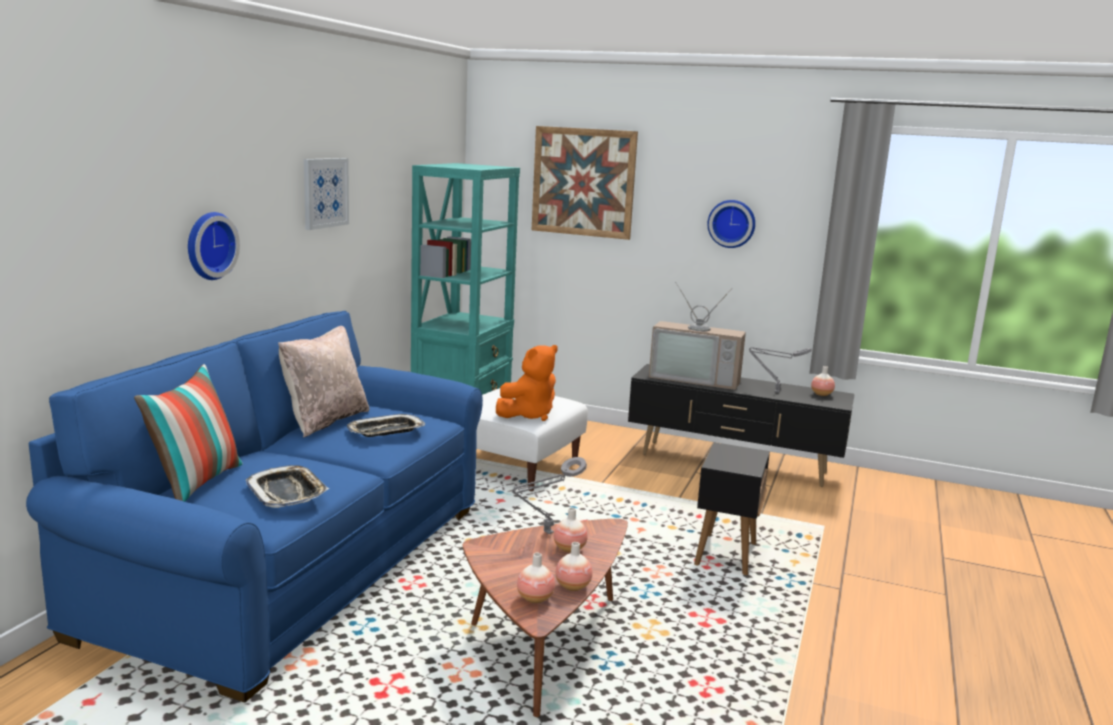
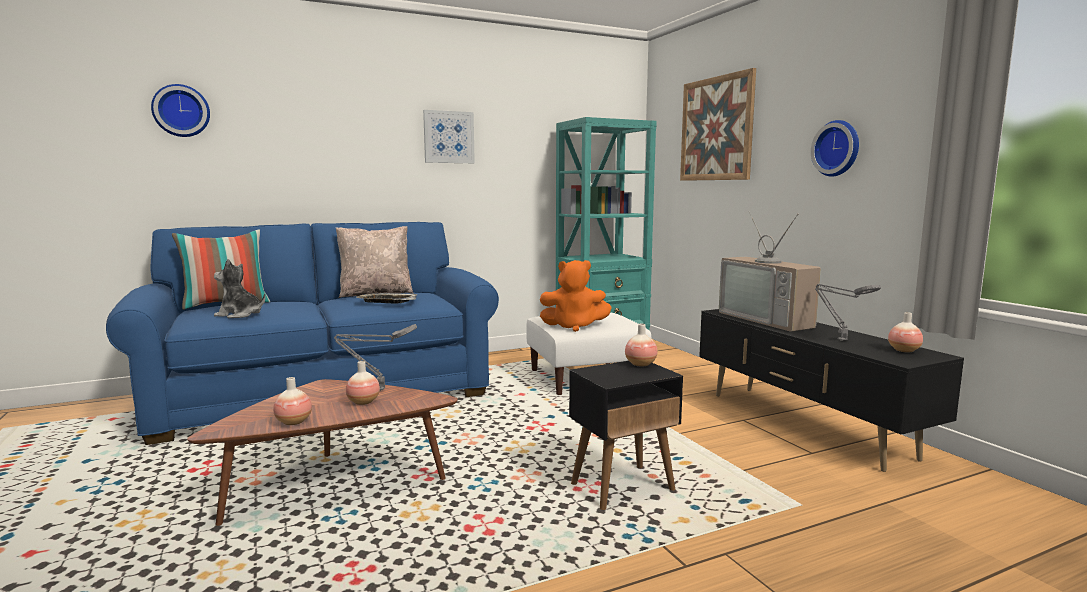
camera: 45 degrees right, 5 degrees down
(208, 245) = (319, 162): wall clock -> wall clock (181, 111)
(287, 493) = (240, 315): tray -> plush toy
(535, 598) = (253, 419): vase -> vase (640, 364)

